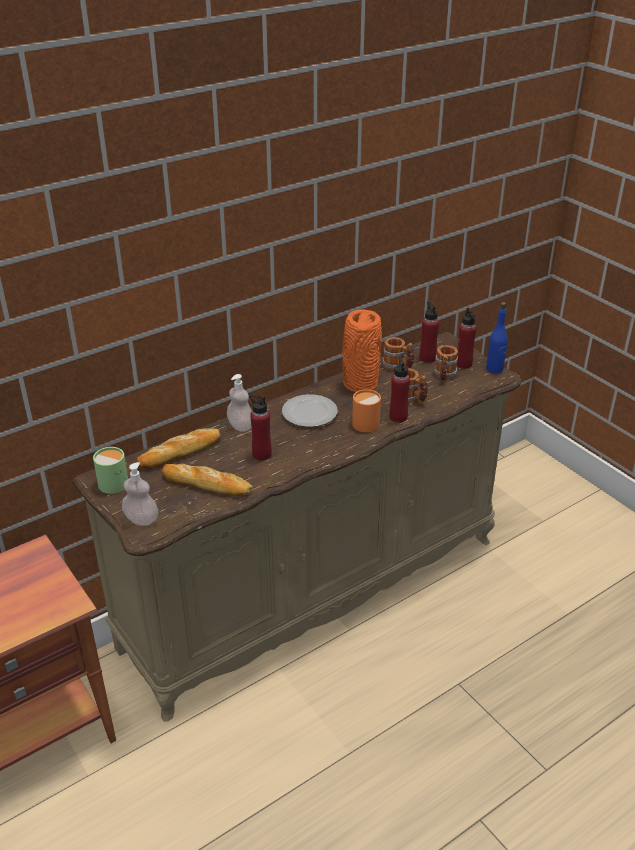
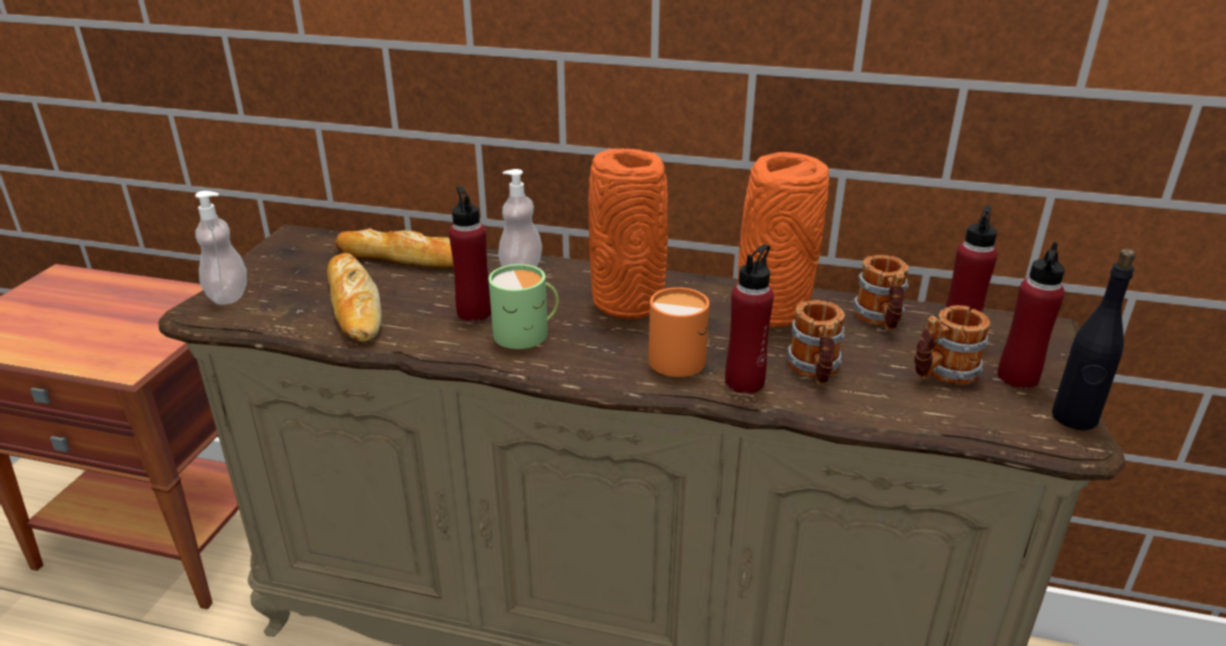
camera: 50 degrees right, 5 degrees down
(115, 482) = (295, 248): green mug -> green mug (527, 333)
(310, 413) = (629, 304): plate -> orange vase
(494, 369) = (1074, 418): blue bottle -> black bottle

